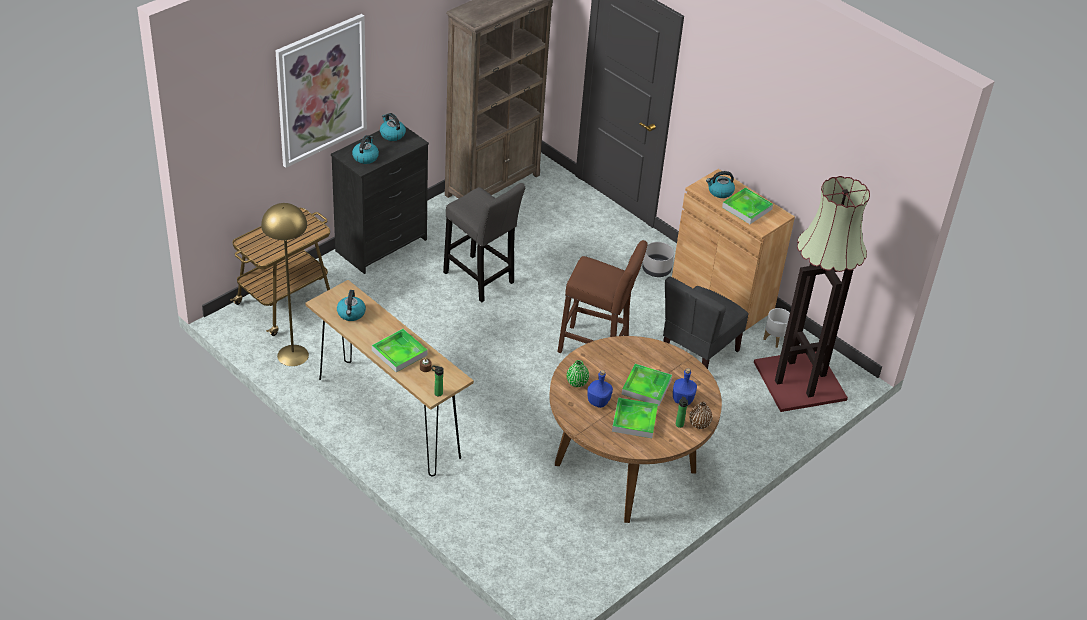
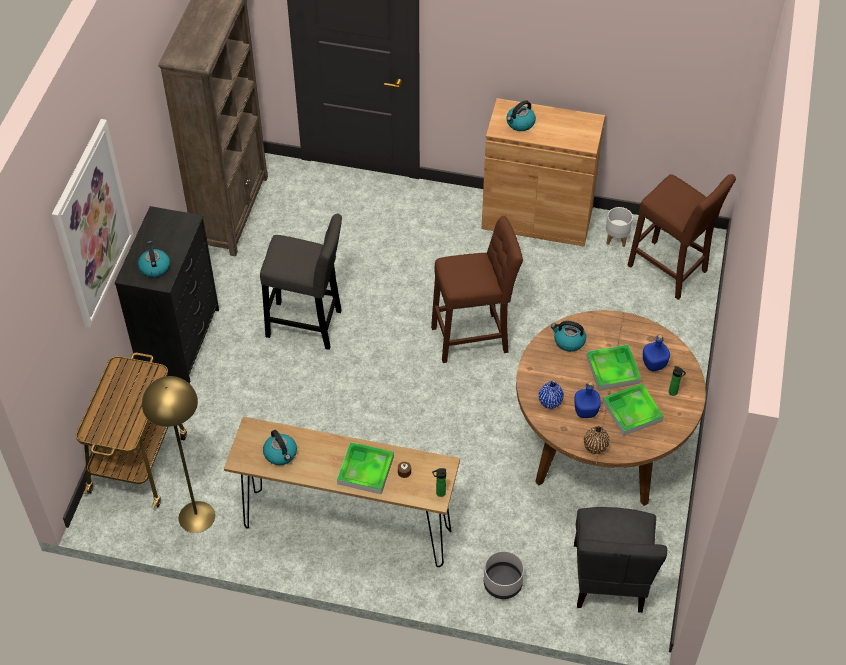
camera: 30 degrees left, 10 degrees up
(392, 134) = (158, 225): kettle -> kettle (568, 341)
(577, 382) = (550, 402): green vase -> blue vase
(656, 269) = (458, 222): grey planter -> grey planter (502, 583)
(698, 353) = (564, 291): grey chair -> grey chair (609, 578)
(699, 424) = (688, 381): brown vase -> brown vase (595, 447)
(747, 208) = (558, 129): tray -> none
(799, 382) = (670, 271): floor lamp -> brown stool

